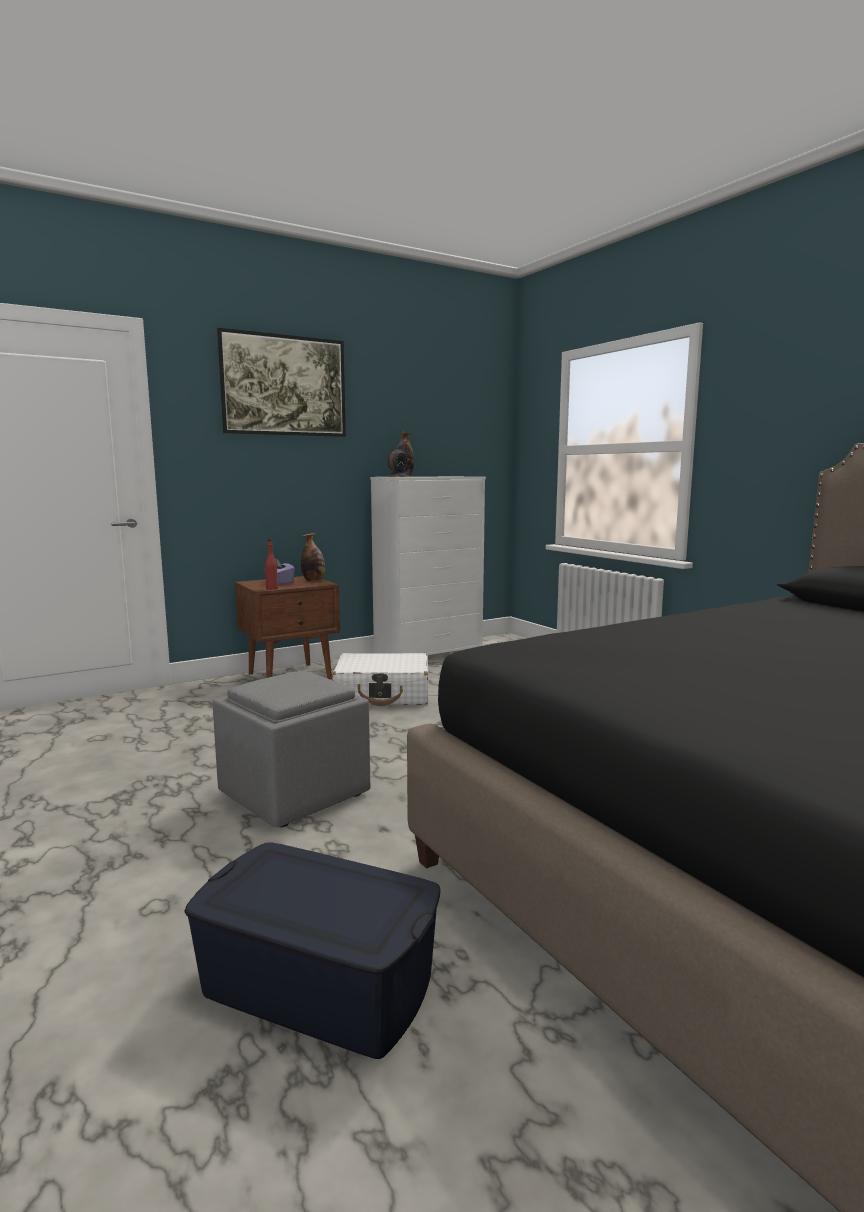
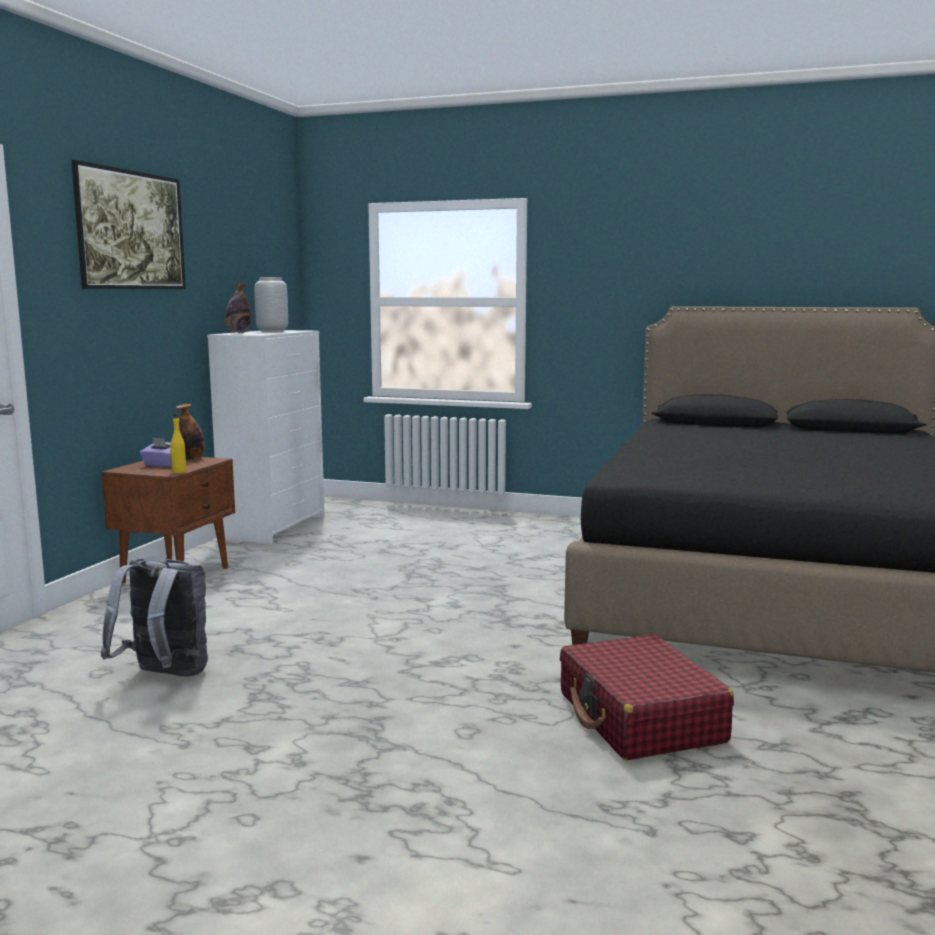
camera: 40 degrees left, 0 degrees up
(116, 754) = (164, 676): none -> grey backpack
(271, 588) = (179, 471): red bottle -> yellow bottle
(296, 794) = (407, 648): grey ottoman -> none
(318, 985) = (640, 718): blue storage box -> red suitcase
(383, 694) = (310, 567): white suitcase -> none
(397, 476) = (248, 334): alarm clock -> none
(440, 476) = (272, 331): none -> grey vase

